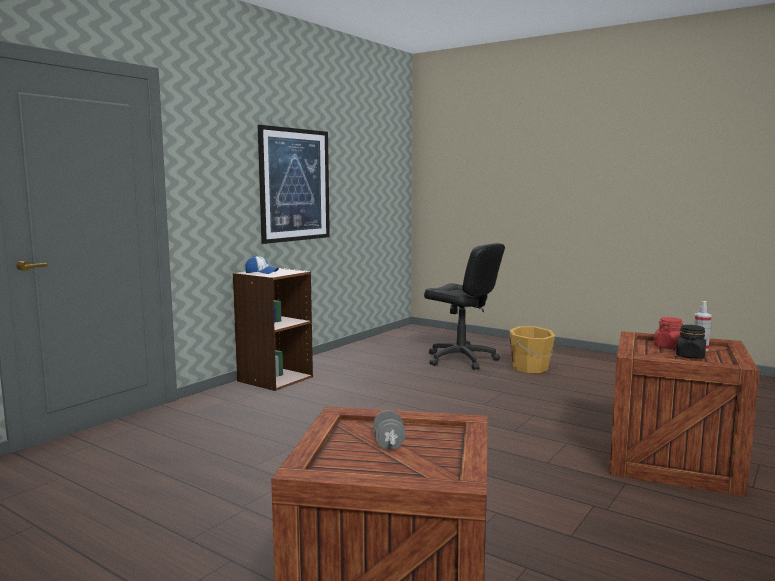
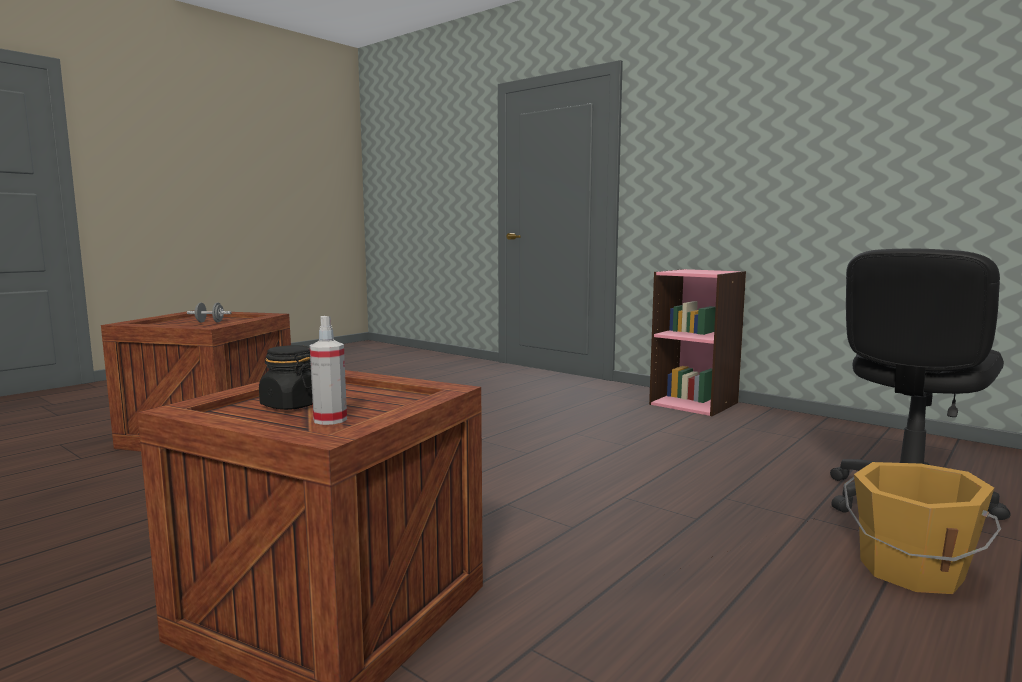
camera: 95 degrees right, 0 degrees up
(261, 272) = (691, 270): cap -> none
(274, 379) = (694, 403): brown bookcase -> pink bookcase
(295, 185) = (806, 160): picture -> none
(669, 347) = (365, 404): red jar -> none

